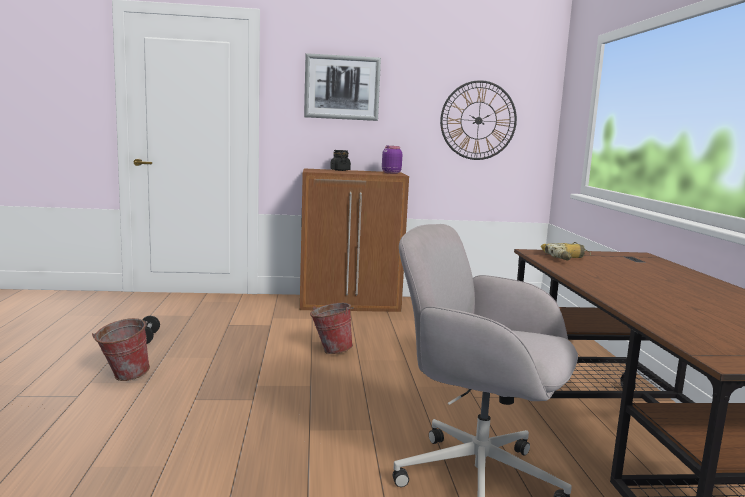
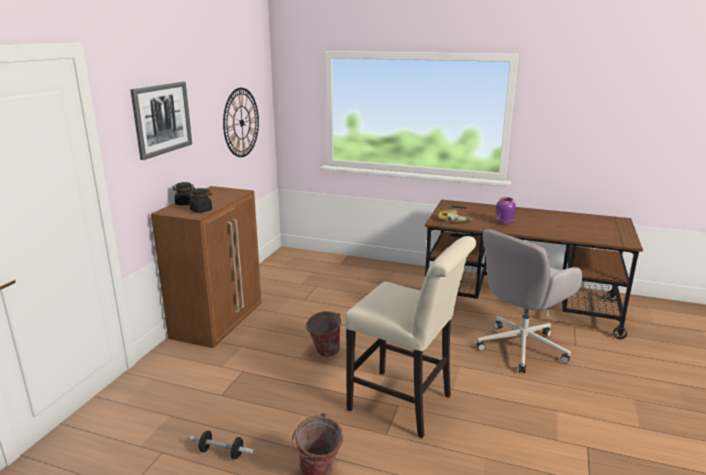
camera: 65 degrees left, 10 degrees up
(254, 403) = (405, 405): none -> beige stool
(327, 171) = (201, 210): none -> black jar
(390, 173) = (223, 191): purple jar -> purple jar (503, 223)

